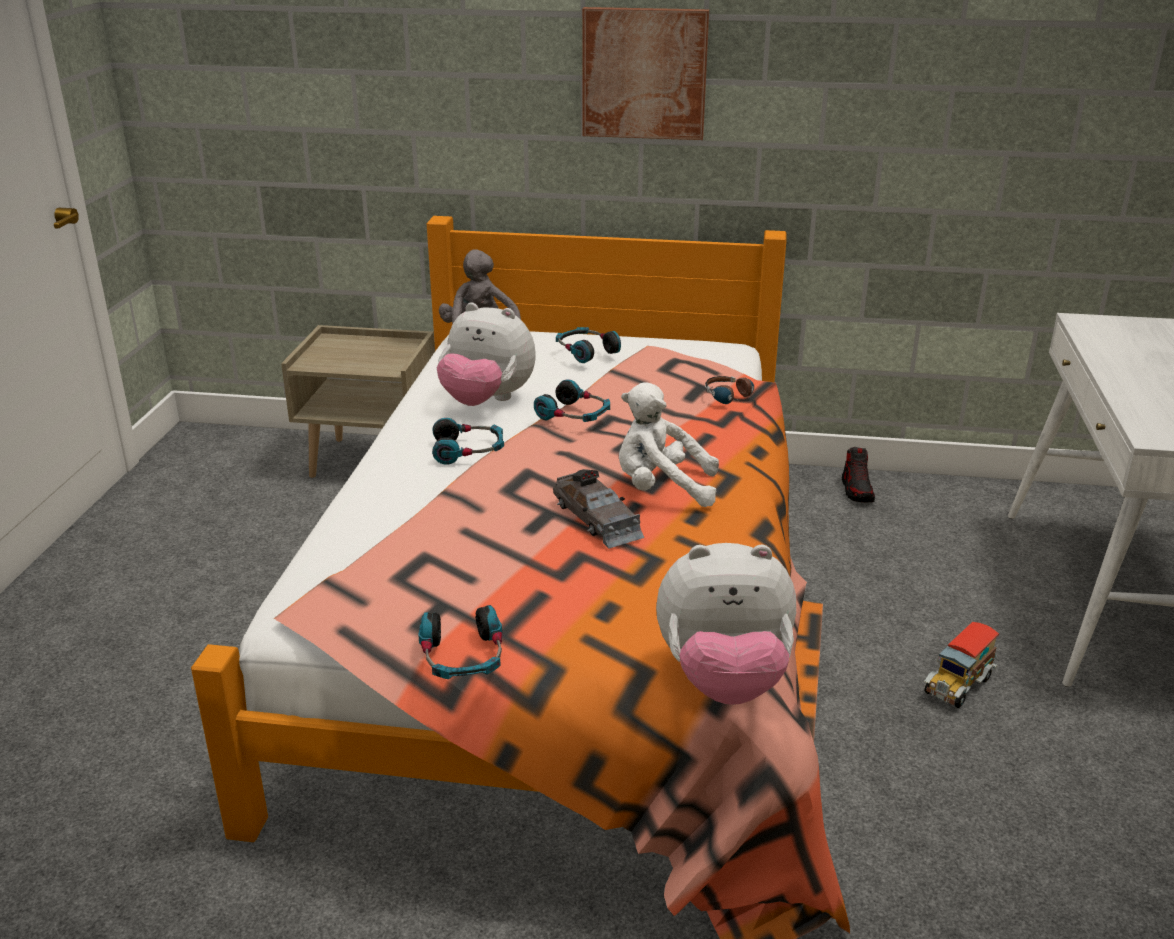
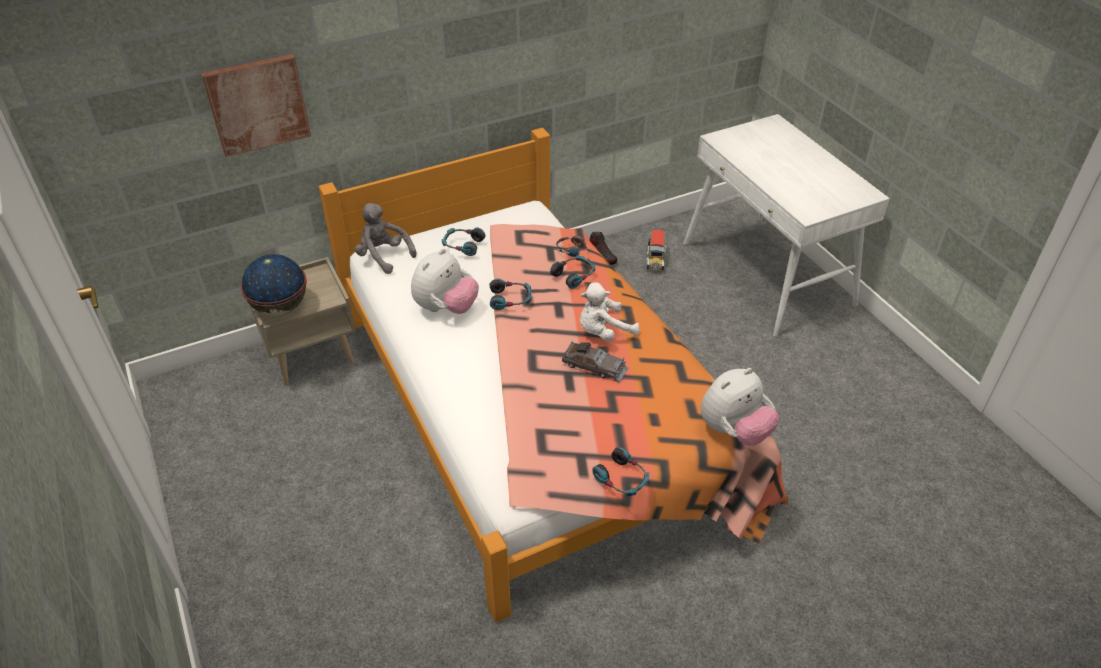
camera: 35 degrees left, 15 degrees up
(327, 359) = (280, 307): none -> globe
(468, 451) = (477, 349): headphones -> headphones (574, 275)
(486, 401) = (446, 308): plush toy -> plush toy turned 45 degrees counterclockwise
(644, 73) = (447, 57): picture -> picture (257, 104)
(957, 685) = (734, 358): toy truck -> toy truck (655, 260)

